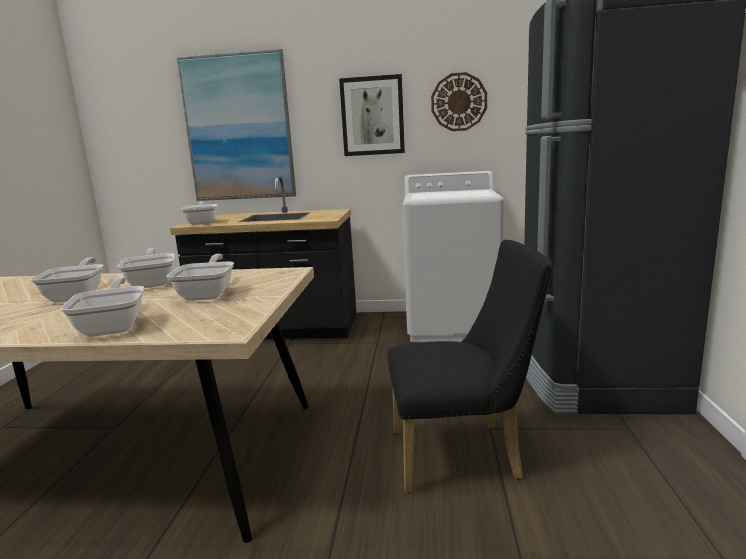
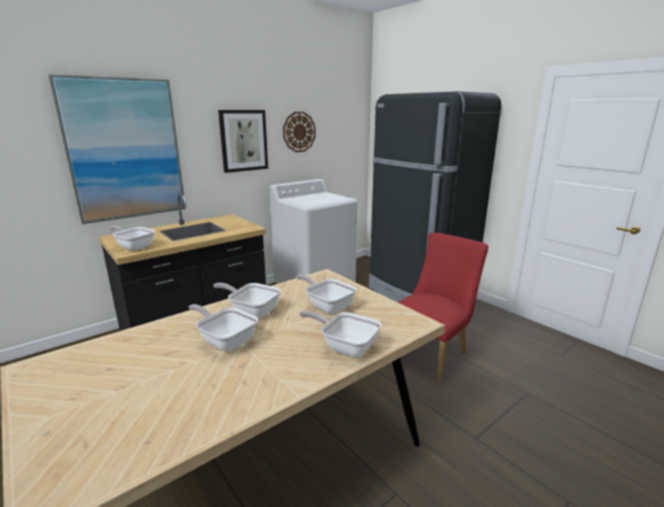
camera: 45 degrees left, 5 degrees up
(464, 454) = (431, 353): black chair -> red chair

